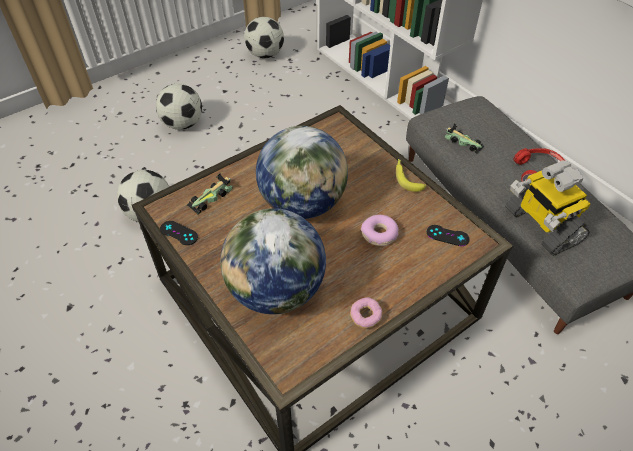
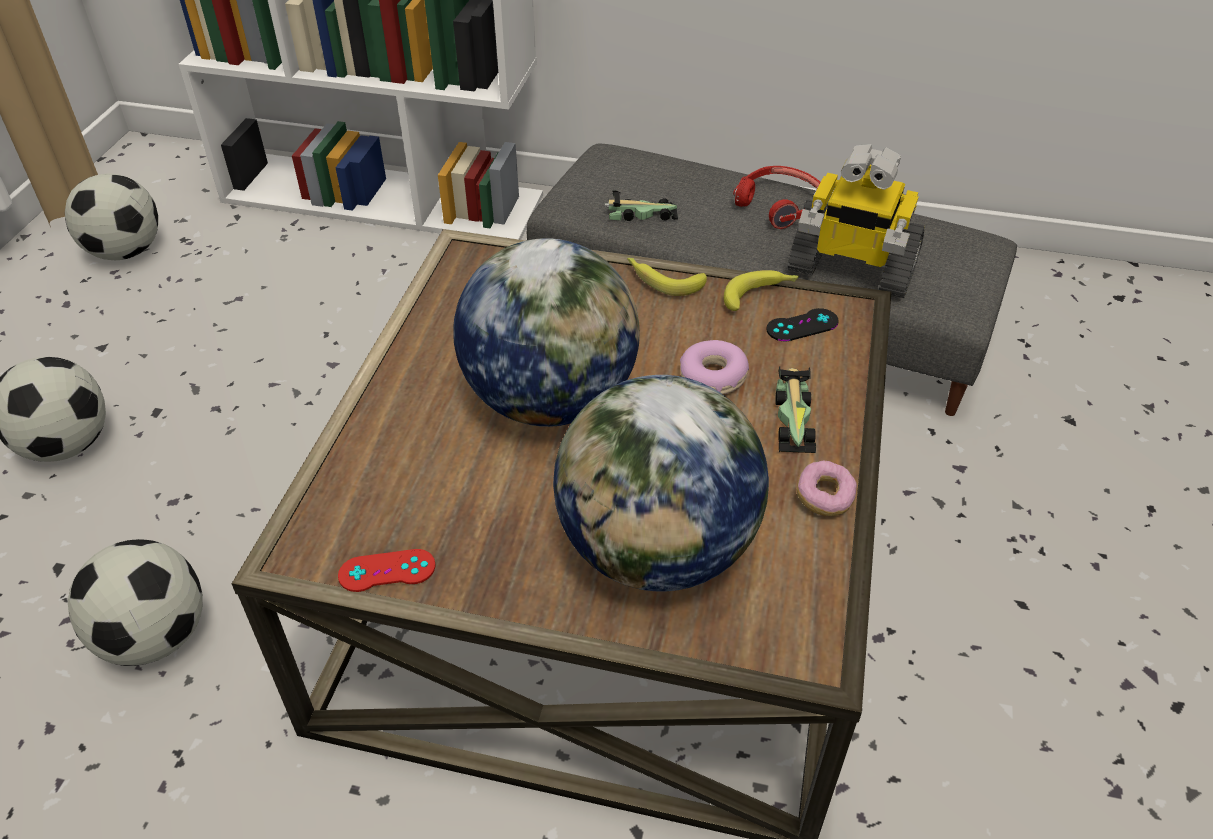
camera: 40 degrees left, 5 degrees down
(179, 233) = (387, 571): black game controller -> red game controller
(212, 196) = (380, 478): toy car -> toy car (793, 416)
(443, 210) = (760, 295): none -> banana

